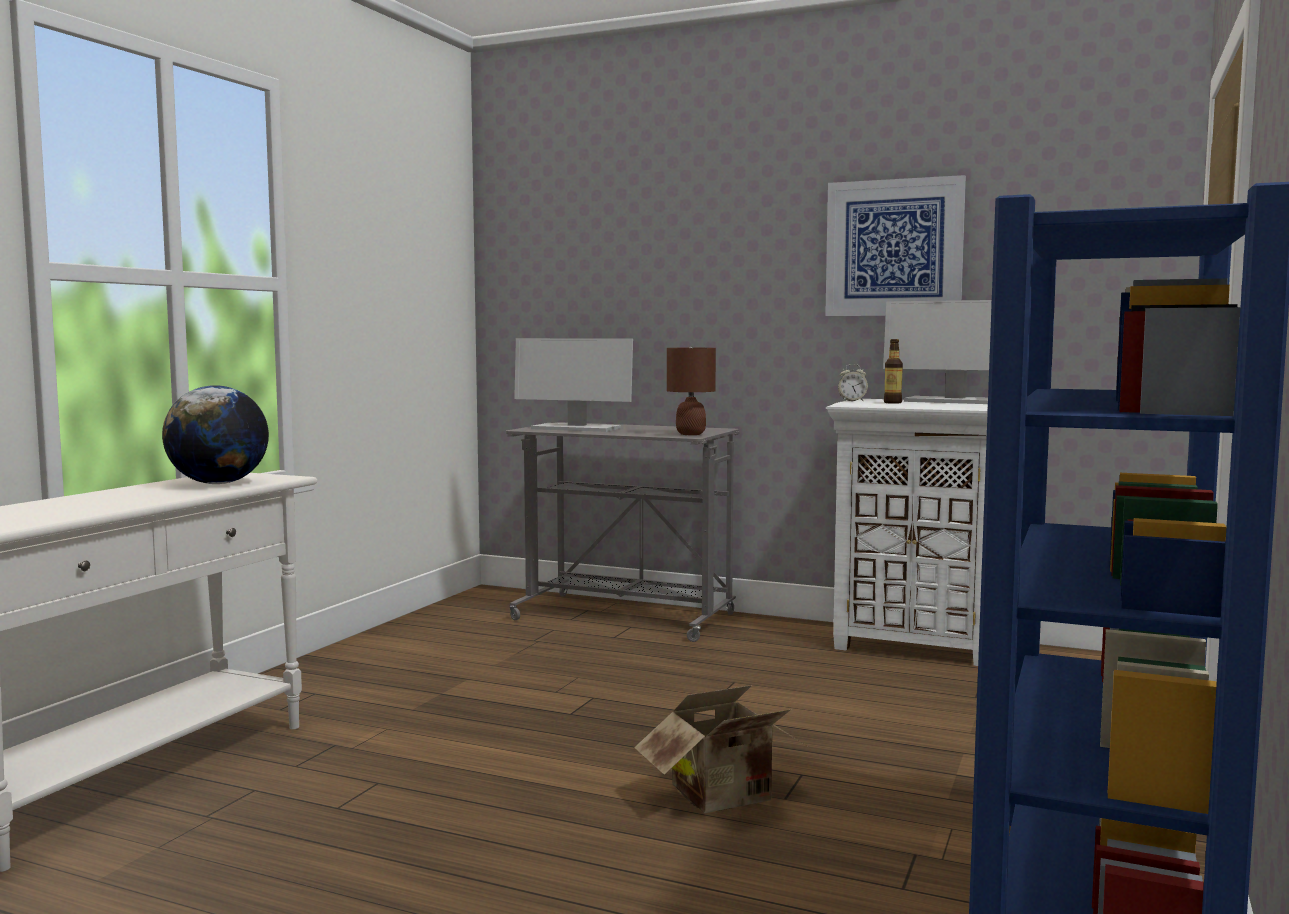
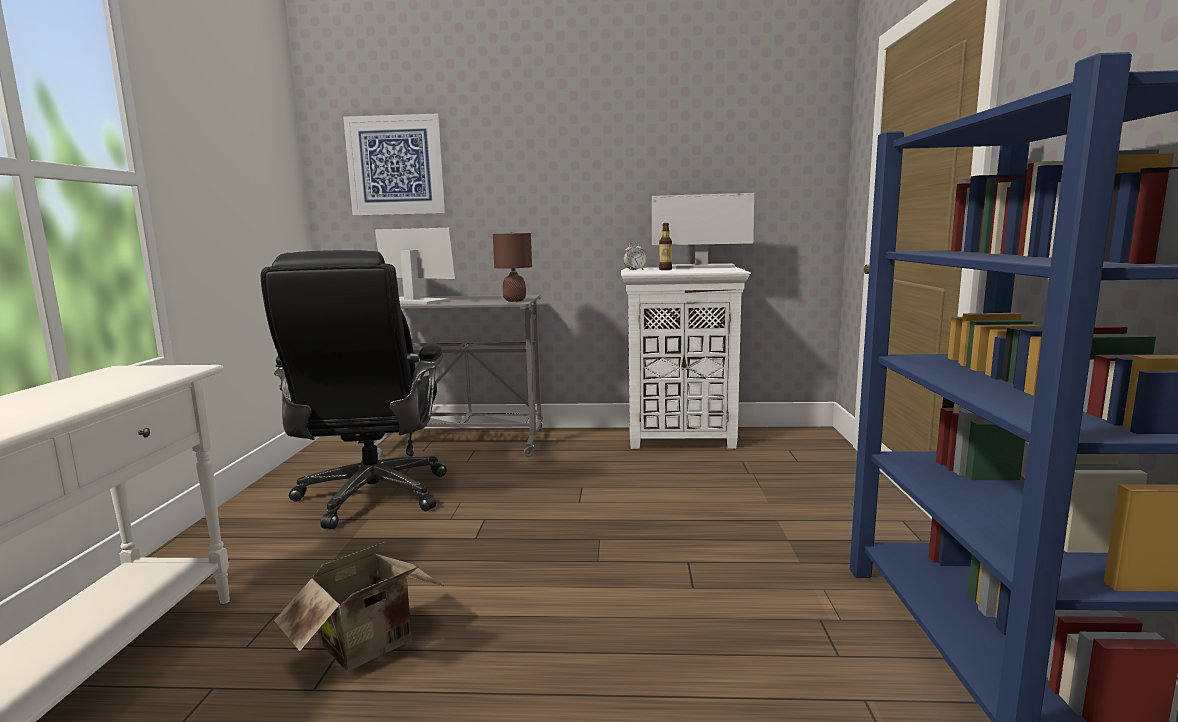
camera: 20 degrees left, 5 degrees up
(218, 483) = (117, 382): globe -> none
(486, 657) = (373, 495): none -> black office chair
(574, 428) = (414, 301): monitor -> monitor turned 150 degrees counterclockwise
(727, 798) = (651, 597): cardboard box -> cardboard box (371, 645)
(894, 248) = (649, 157): picture -> picture (396, 165)

